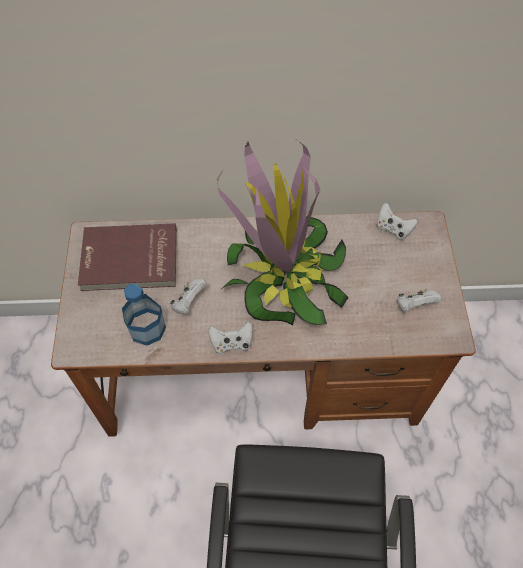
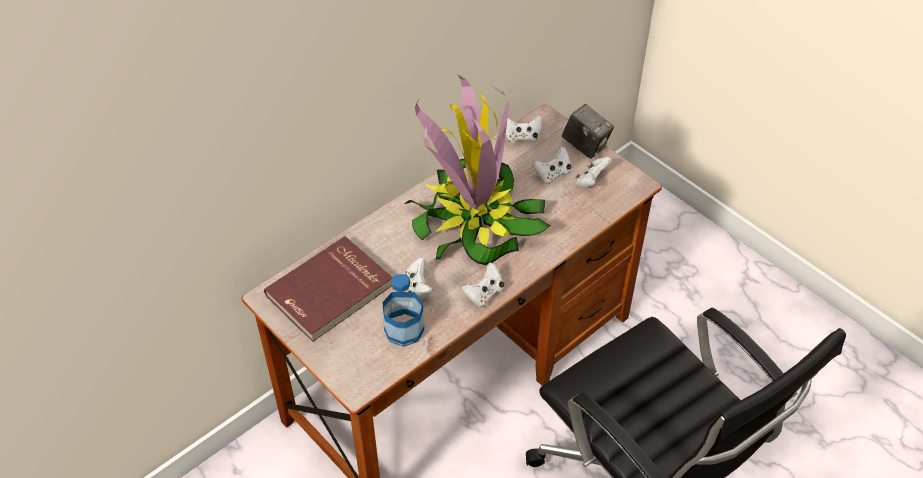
camera: 40 degrees left, 10 degrees down
(386, 278) = (552, 174): none -> white game controller
(440, 271) = (585, 146): none -> camera

